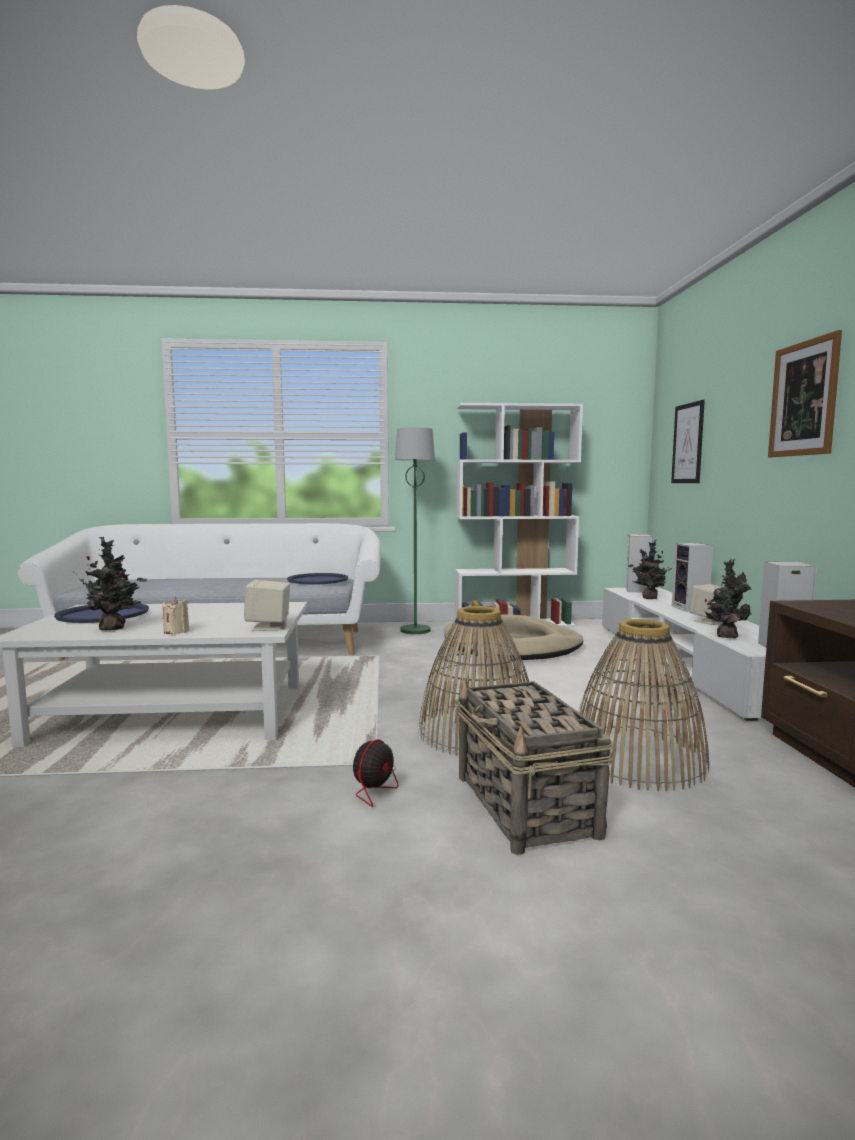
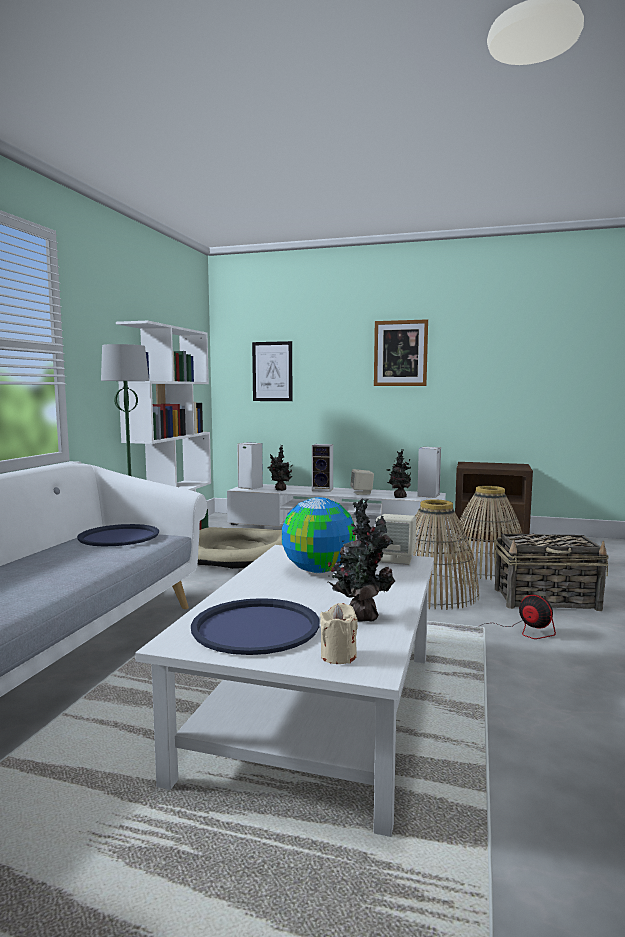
camera: 70 degrees left, 0 degrees up
(176, 632) = (398, 589): beige candle -> beige candle (338, 656)
(230, 614) = (318, 570): none -> globe

